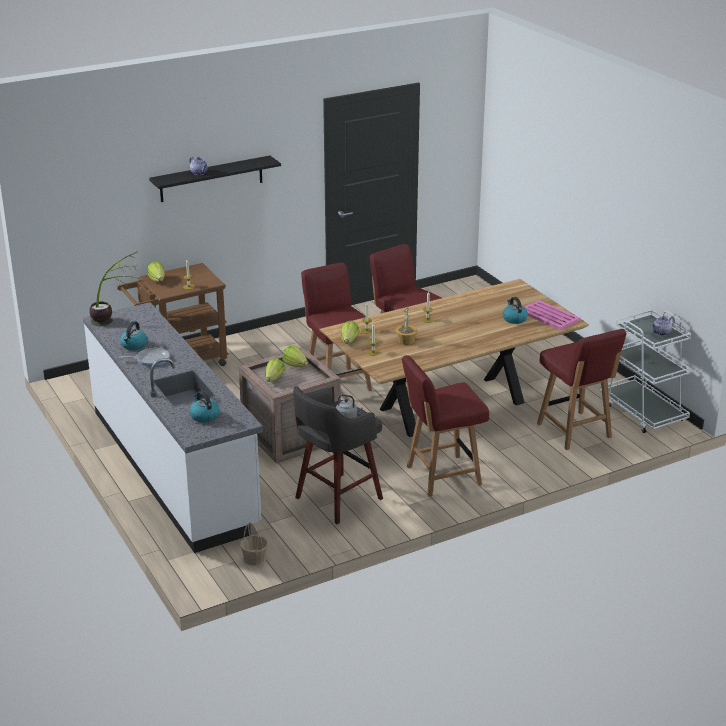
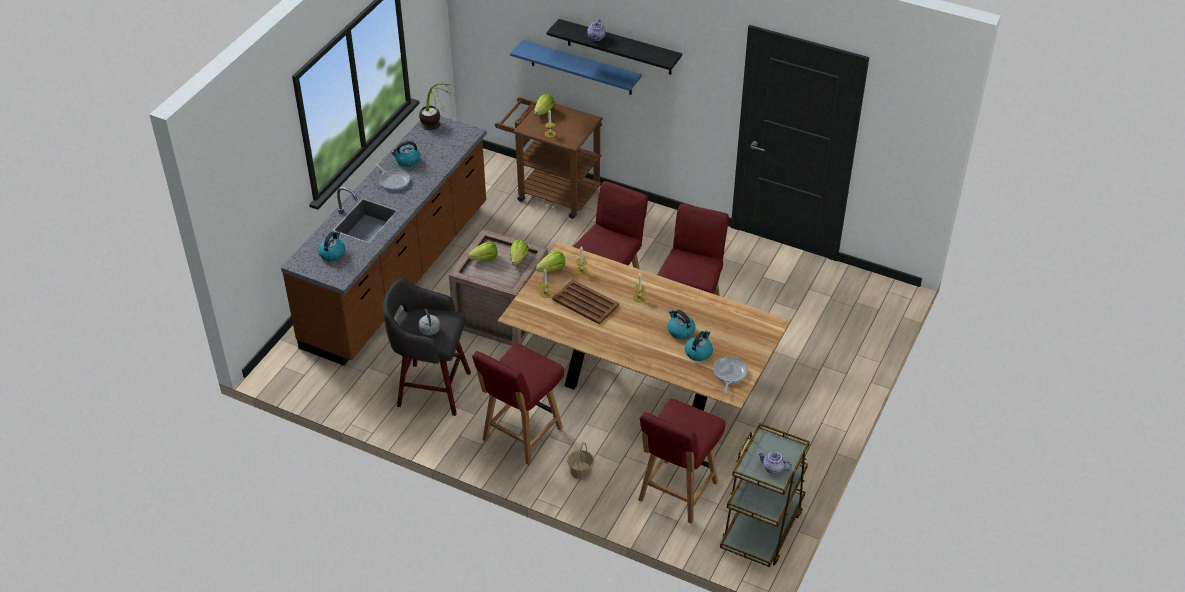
camera: 55 degrees right, 15 degrees up
(174, 467) = (398, 276): white counter -> brown counter
(175, 220) = (581, 68): none -> blue shelf
(254, 558) = (317, 383): basket -> basket (581, 471)
(406, 341) = (586, 303): potted plant -> brown tray
(441, 476) = (521, 435): red chair -> red chair turned 90 degrees counterclockwise
(483, 317) = (680, 331): none -> kettle
(549, 316) = (729, 374): pink tray -> frying pan
(642, 412) = (761, 528): white cart -> brown cart

